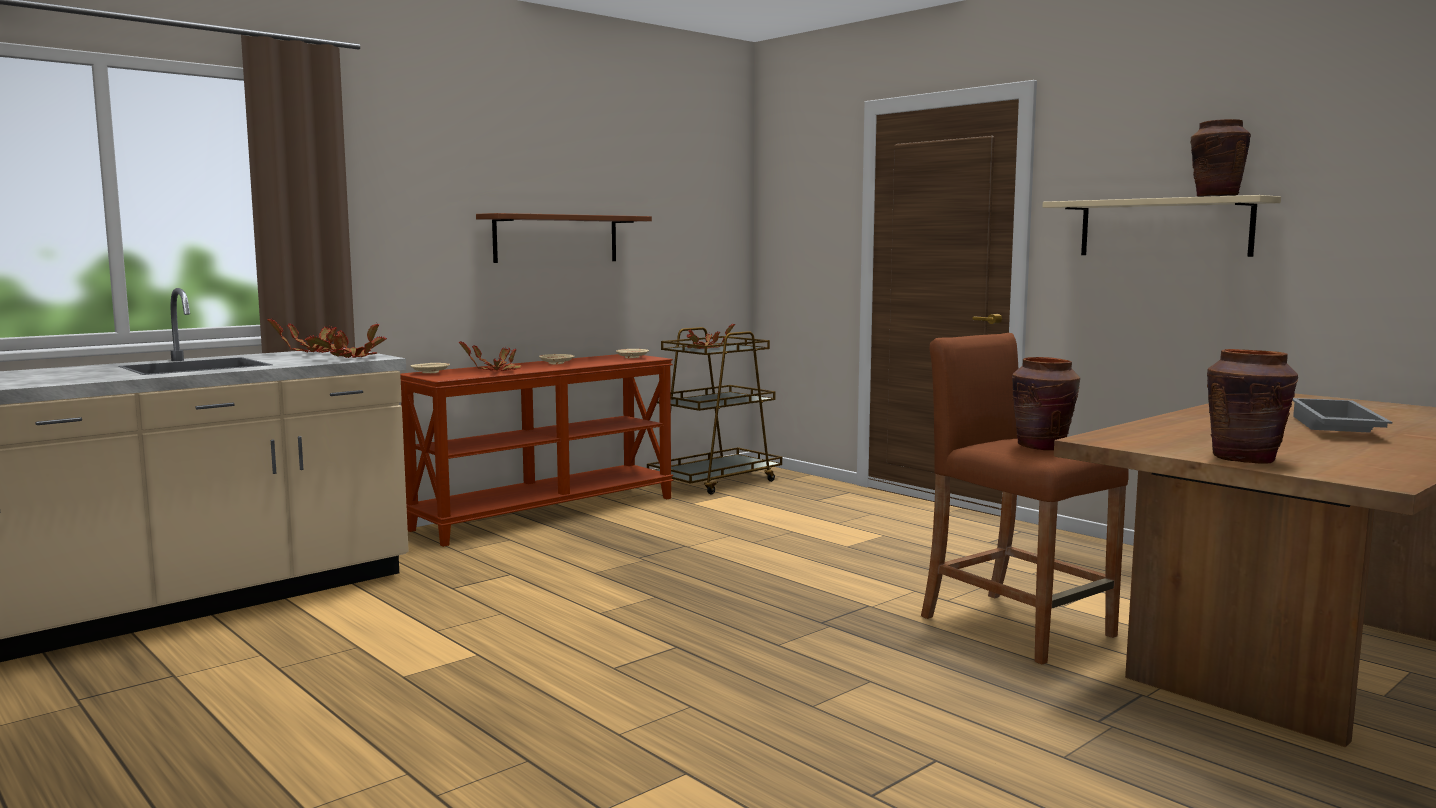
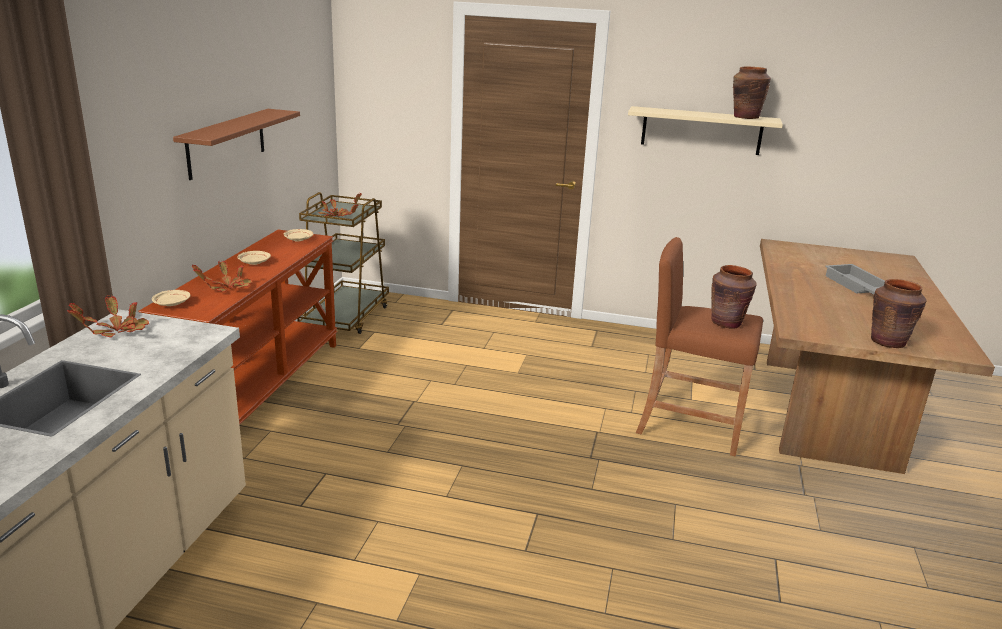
camera: 35 degrees left, 15 degrees up
(351, 358) = (190, 340): potted plant -> none

